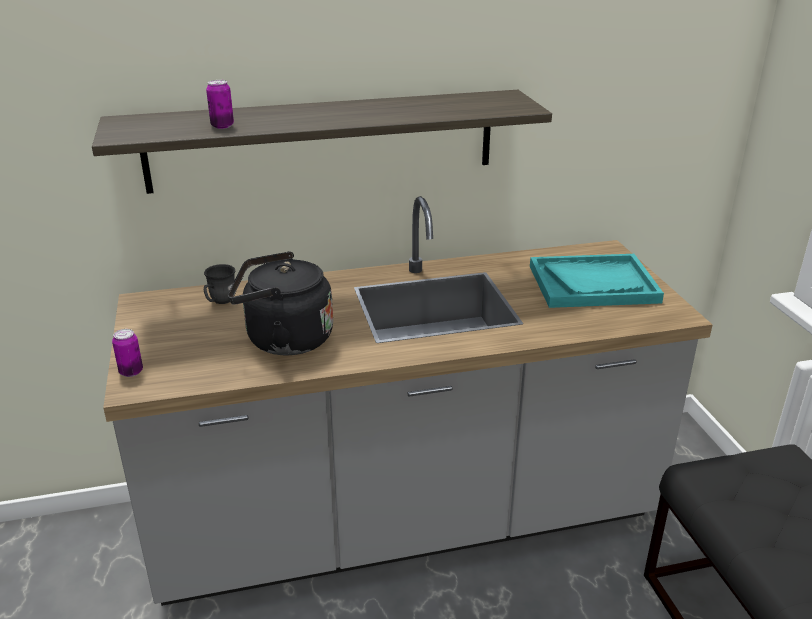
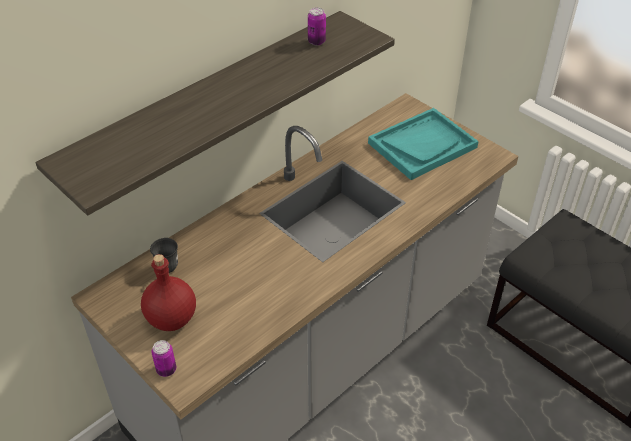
camera: 30 degrees left, 15 degrees up
(180, 337) = (171, 319): none -> red bottle
(222, 126) = (165, 140): can -> can (316, 41)
(284, 340) = (254, 287): black kettle -> none

